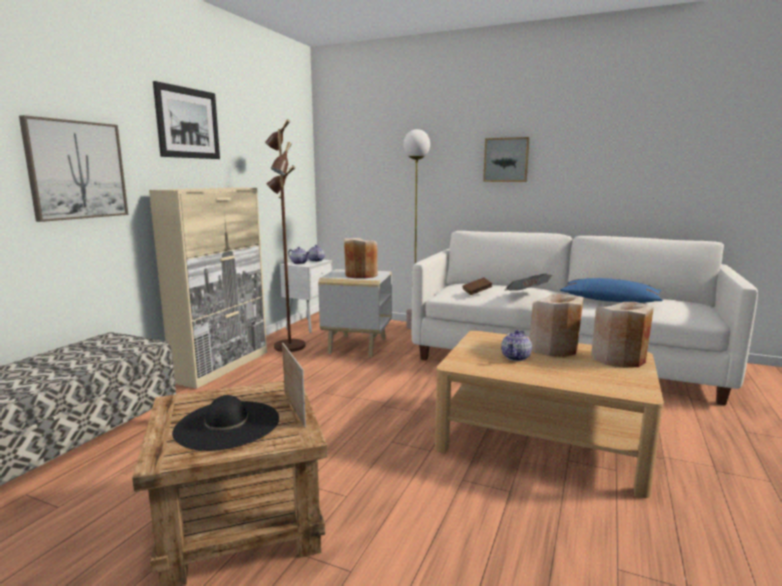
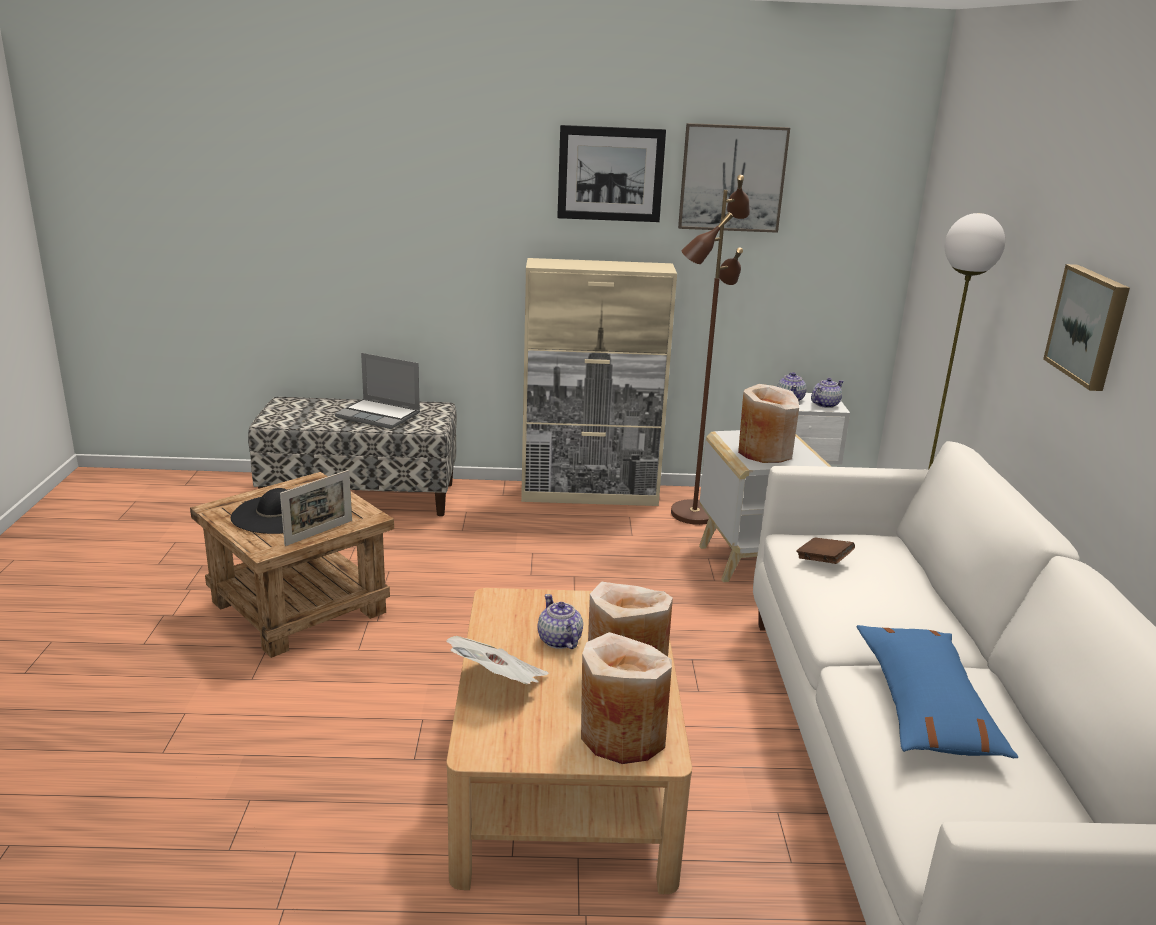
camera: 65 degrees right, 10 degrees up
(76, 170) = (446, 231): picture -> picture (732, 178)
(78, 357) = (379, 415): none -> laptop
(516, 357) = (559, 641): teapot -> teapot turned 60 degrees clockwise
(526, 295) = (841, 606): newspaper -> newspaper (499, 683)

